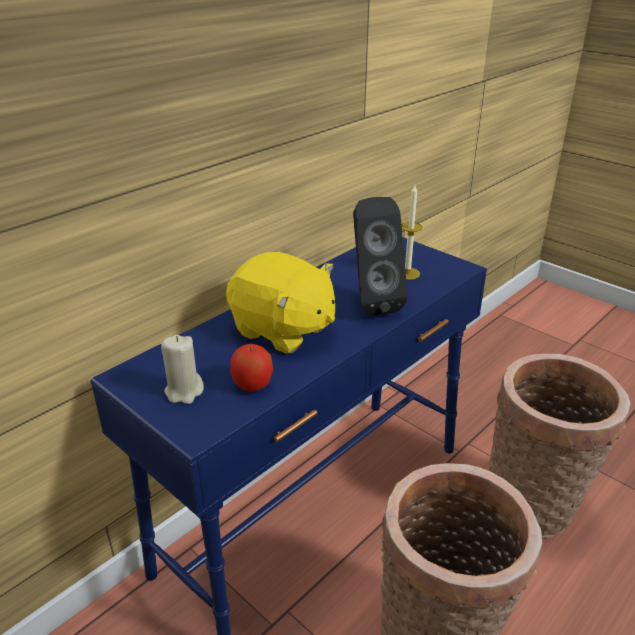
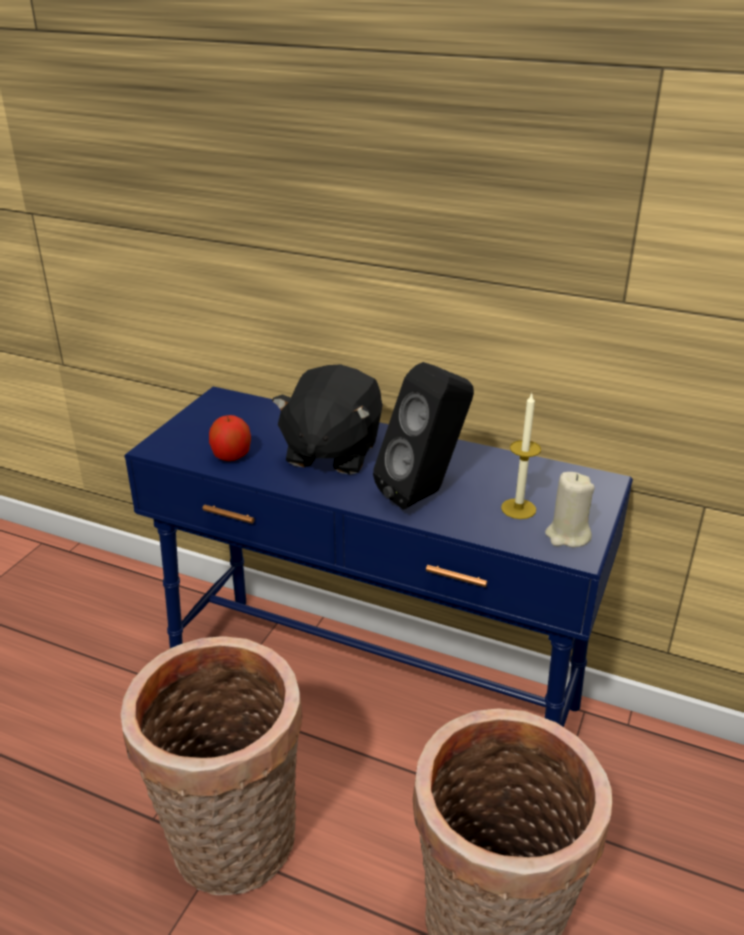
camera: 70 degrees right, 0 degrees up
(184, 391) = (208, 428): beige candle -> beige candle (567, 536)
(283, 330) = (331, 452): yellow plush toy -> black plush toy

